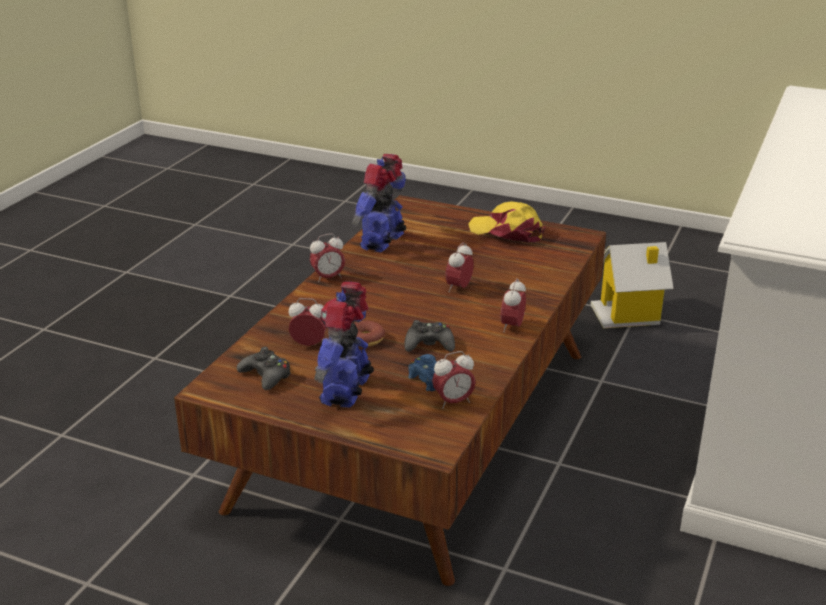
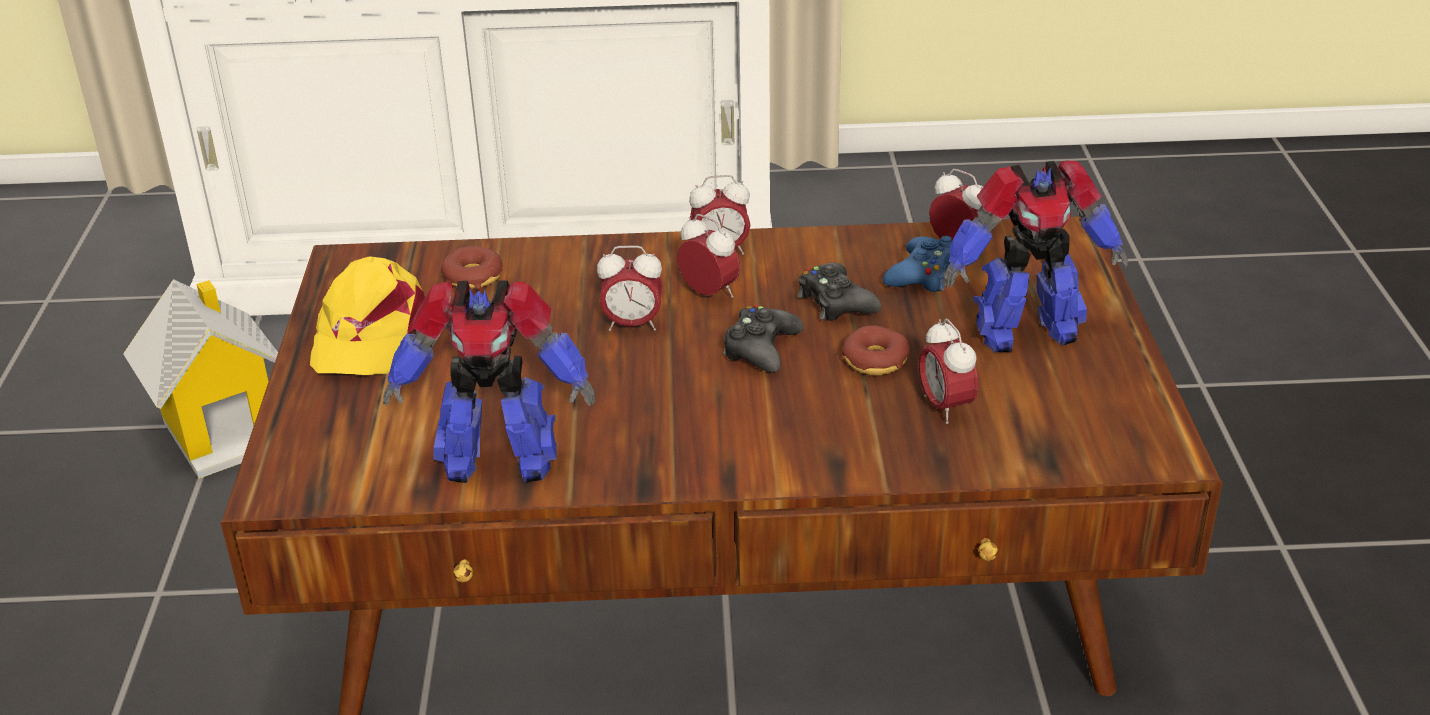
camera: 115 degrees left, 5 degrees up
(266, 376) = (1071, 414): black game controller -> black game controller (761, 349)
(328, 278) = (702, 473): alarm clock -> alarm clock (709, 294)
(540, 260) = (473, 277): none -> donut

